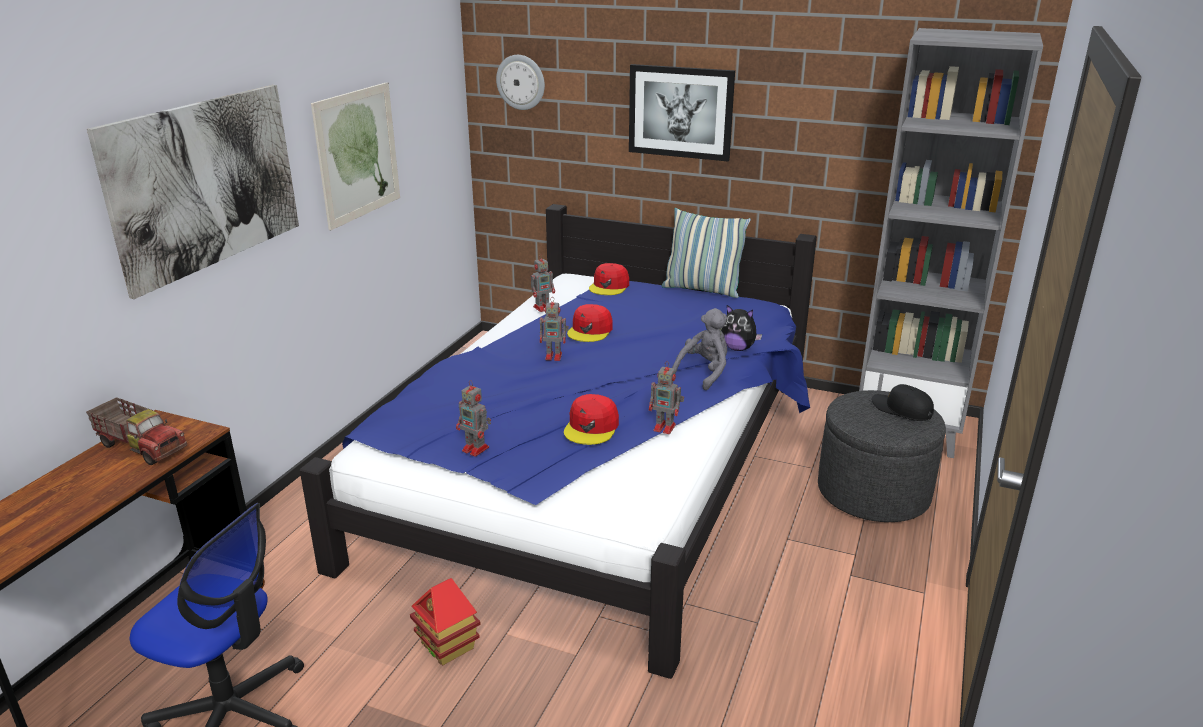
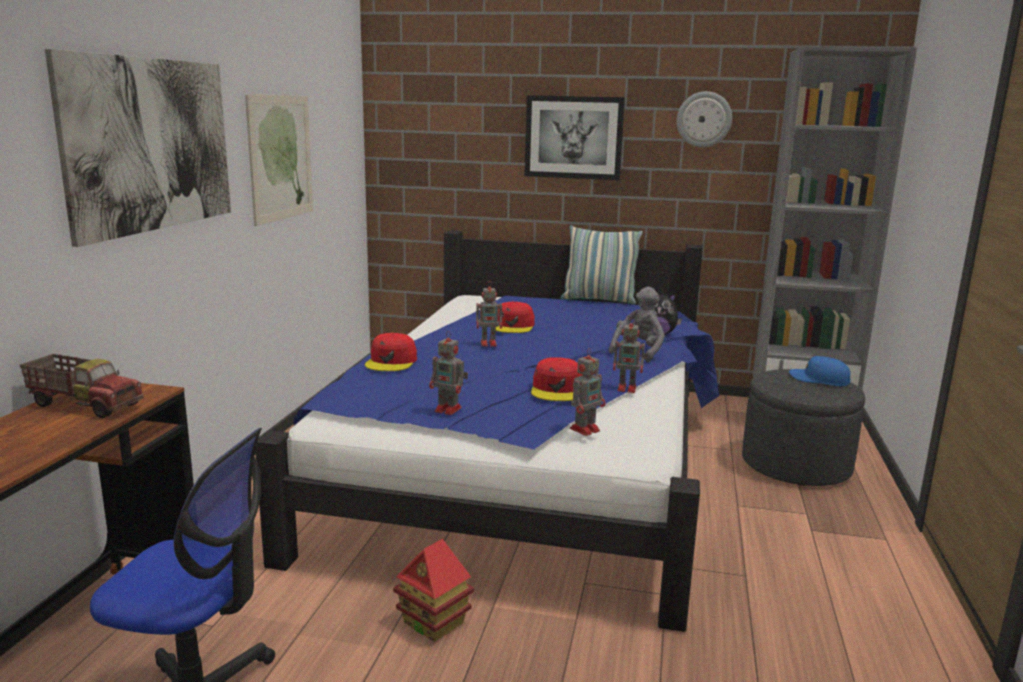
camera: 10 degrees left, 10 degrees down
(521, 82) = (419, 116): wall clock -> wall clock (704, 119)
(543, 307) = (457, 314): toy robot -> toy robot (585, 429)
(609, 286) = (512, 299): red cap -> red cap (391, 362)
(901, 409) = (819, 380): black cap -> blue cap

